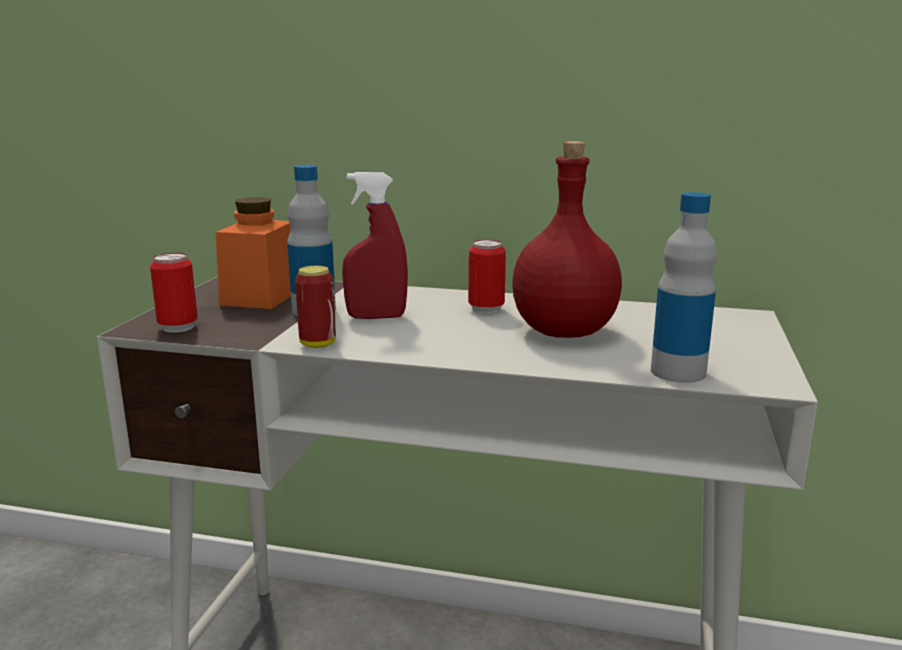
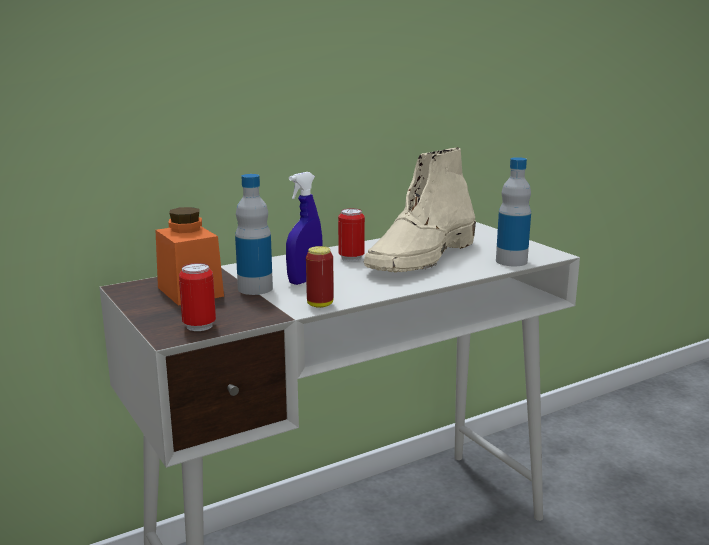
camera: 45 degrees left, 0 degrees up
(376, 317) = (305, 280): red spray bottle -> blue spray bottle
(566, 332) = (421, 258): red bottle -> beige boot

